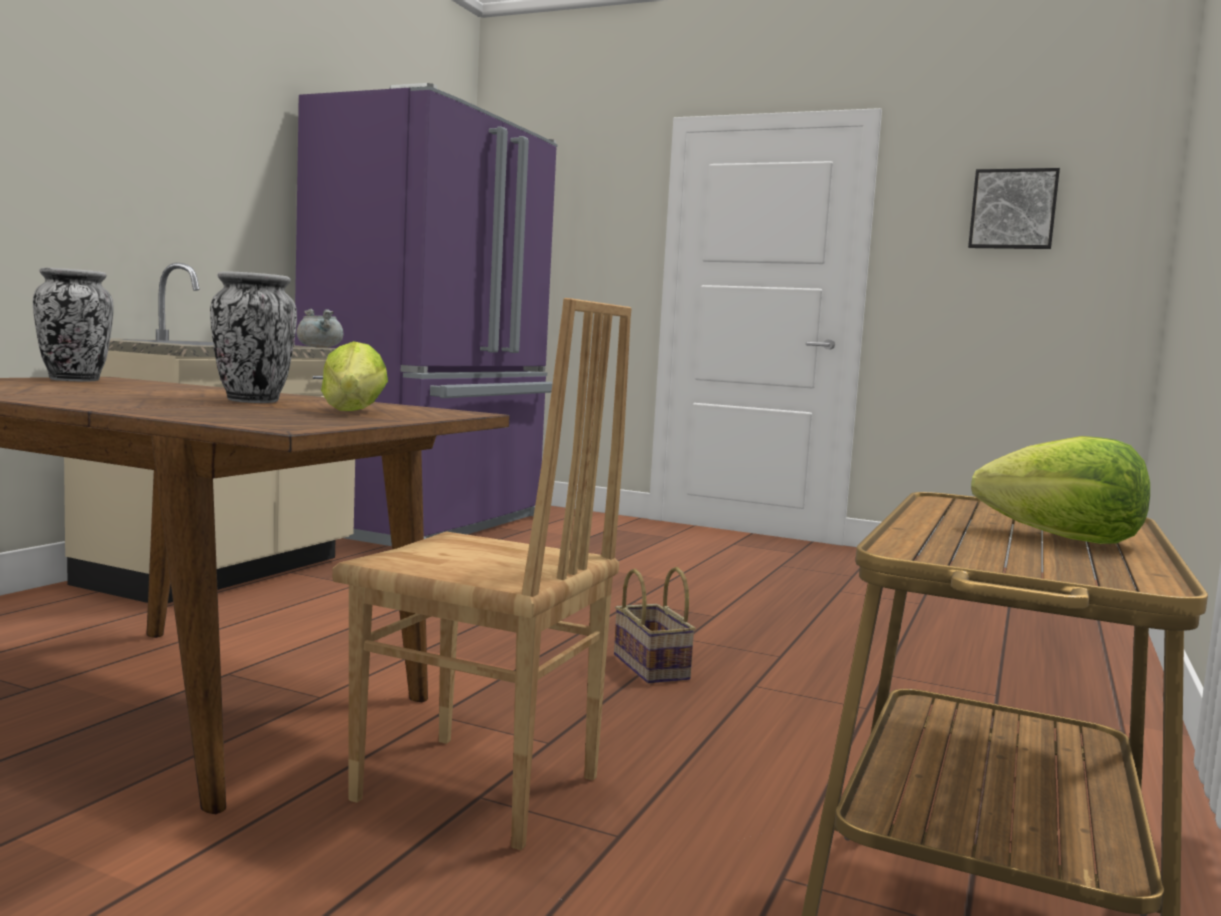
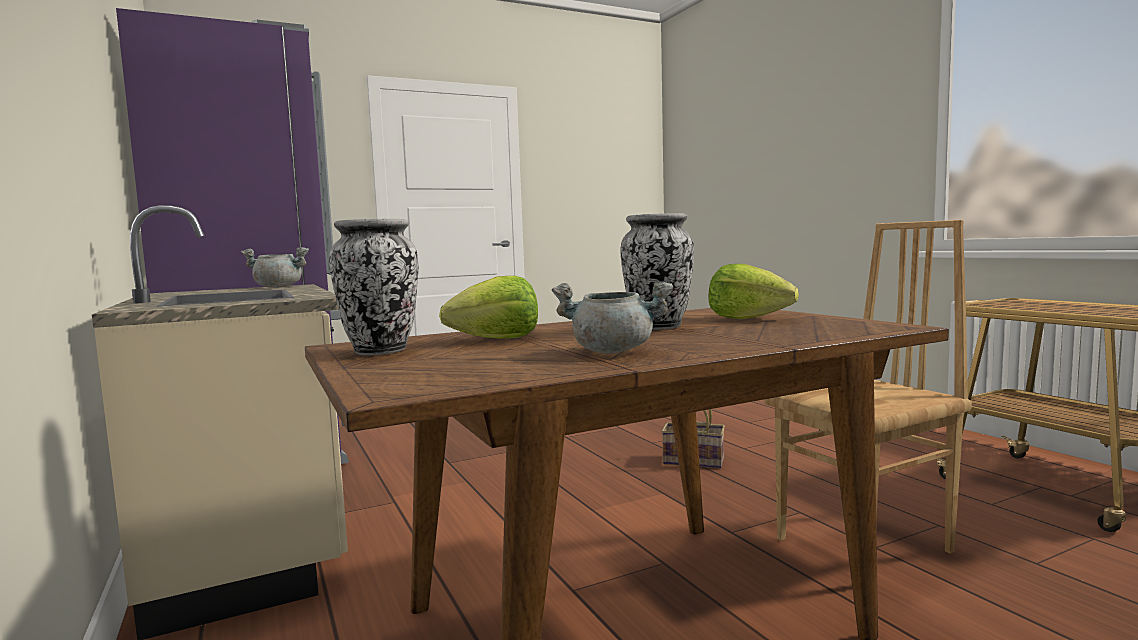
camera: 50 degrees left, 0 degrees up
(70, 395) = (613, 351): none -> grey cooking pot
(1013, 209) = (594, 156): picture -> none
(1063, 538) = (1083, 307): lettuce -> lettuce (497, 339)

